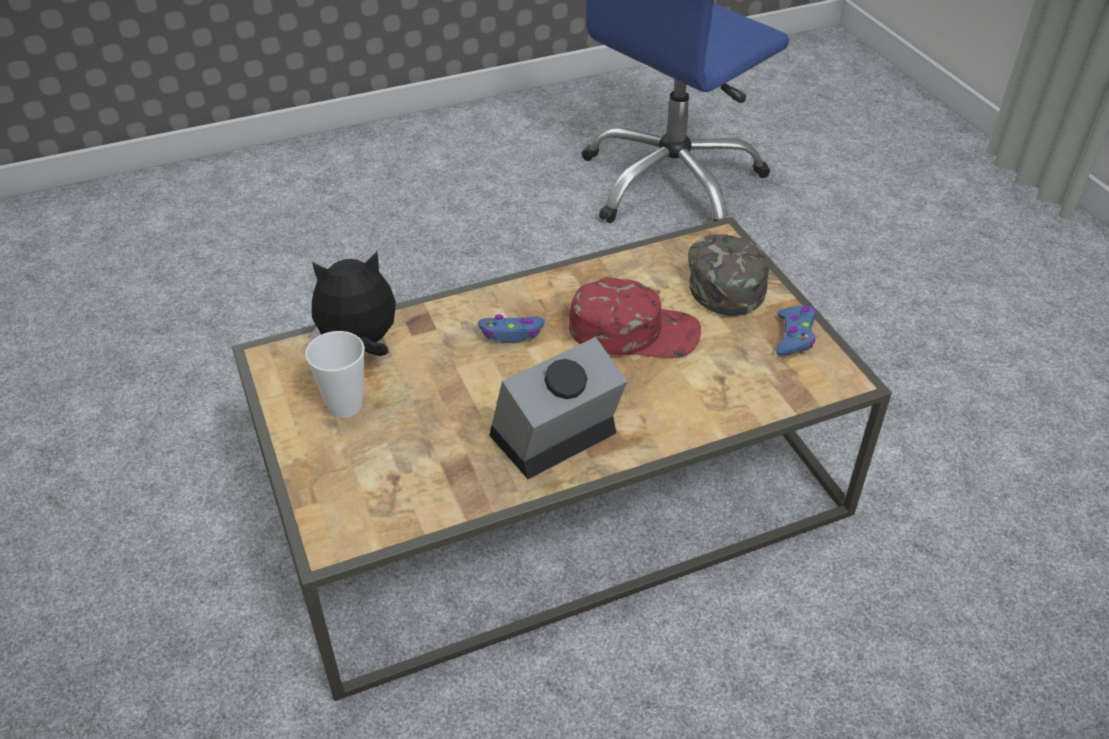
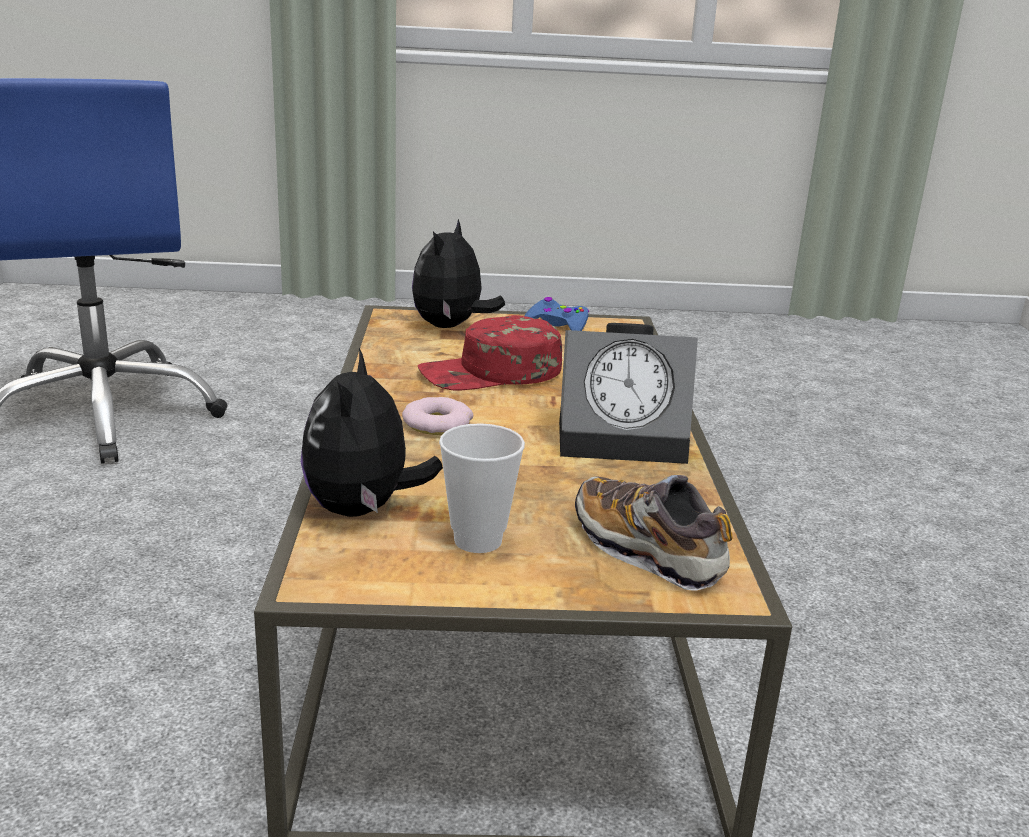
camera: 70 degrees left, 20 degrees down
(369, 489) = (646, 550): none -> shoe
(511, 333) = (437, 423): blue game controller -> donut
(553, 440) = (625, 439): alarm clock -> alarm clock turned 75 degrees counterclockwise
(634, 330) = (491, 373): red cap -> red cap turned 135 degrees counterclockwise
(723, 277) = (451, 327): green cap -> plush toy

